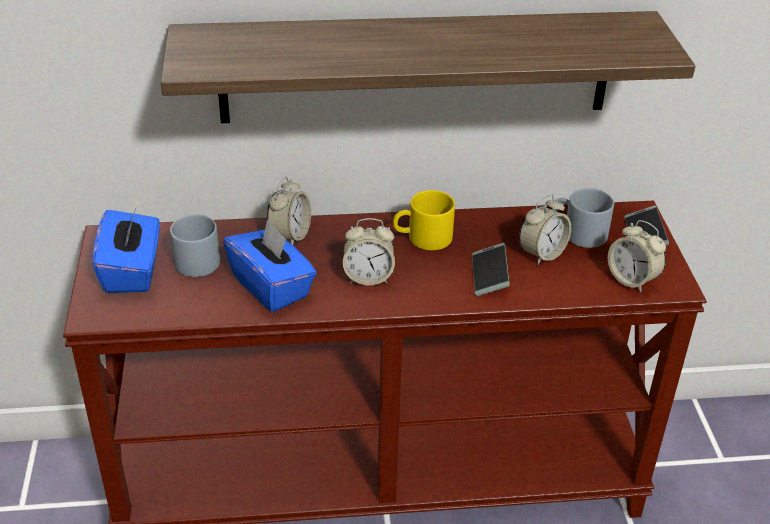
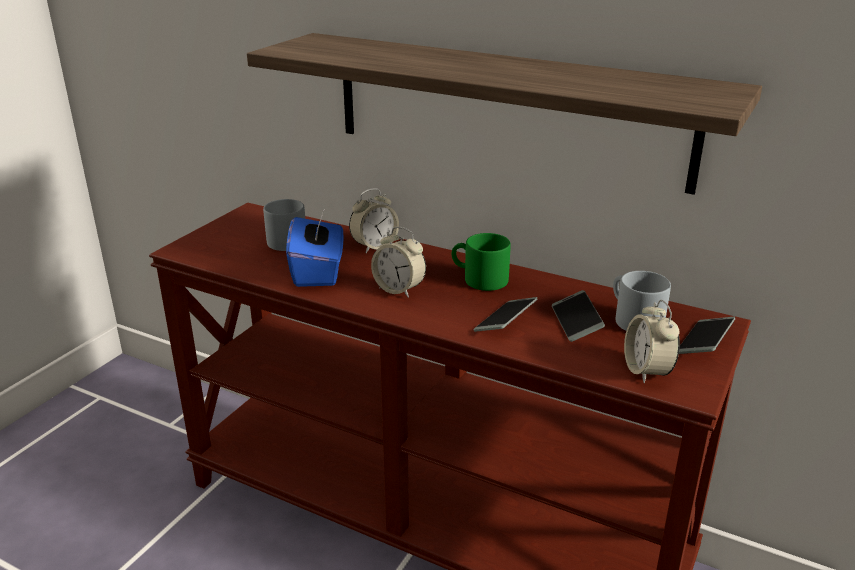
camera: 35 degrees right, 10 degrees down
(132, 271) = (239, 234): blue tissue box -> none
(422, 238) = (478, 279): yellow mug -> green mug
(542, 253) = (576, 322): alarm clock -> phone

